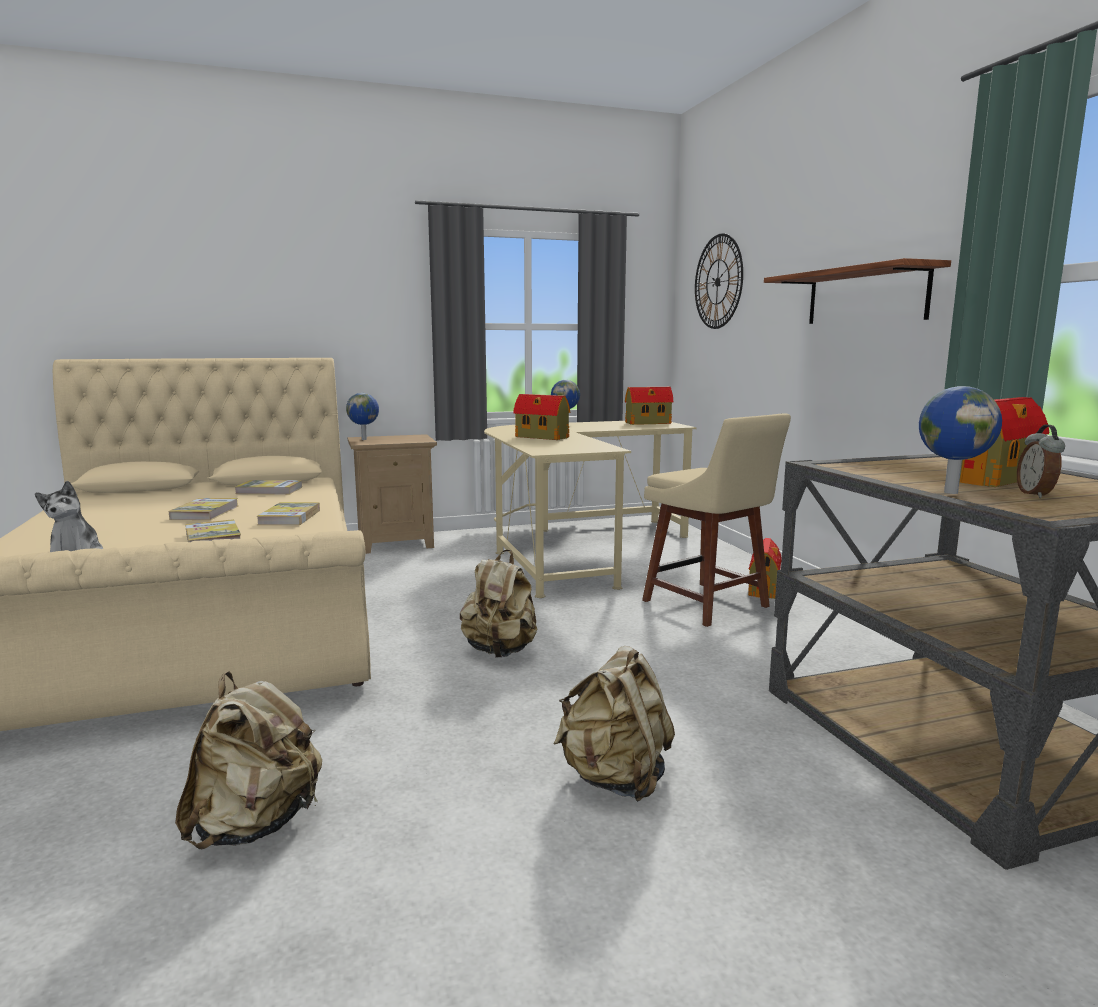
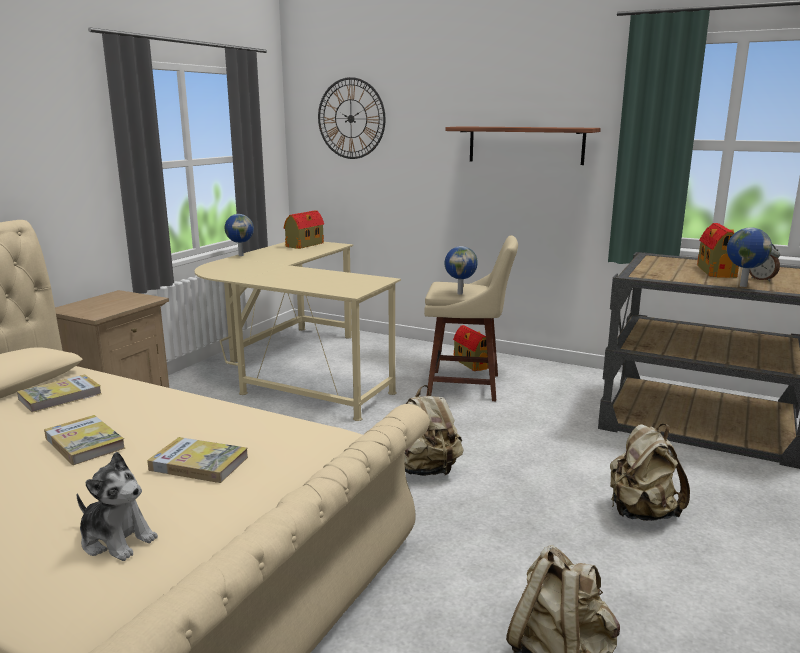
camera: 45 degrees left, 5 degrees up
(290, 517) = (197, 417): book -> none
(365, 439) = (79, 310): globe -> globe (460, 293)
(543, 437) = (288, 276): toy house -> none

